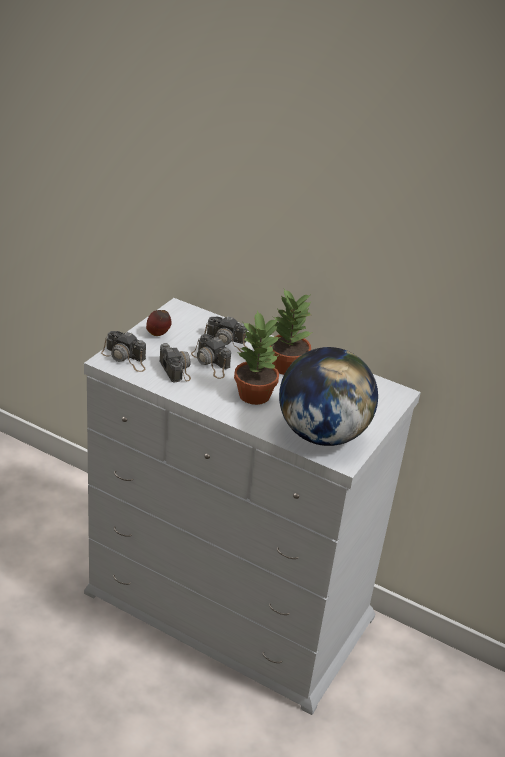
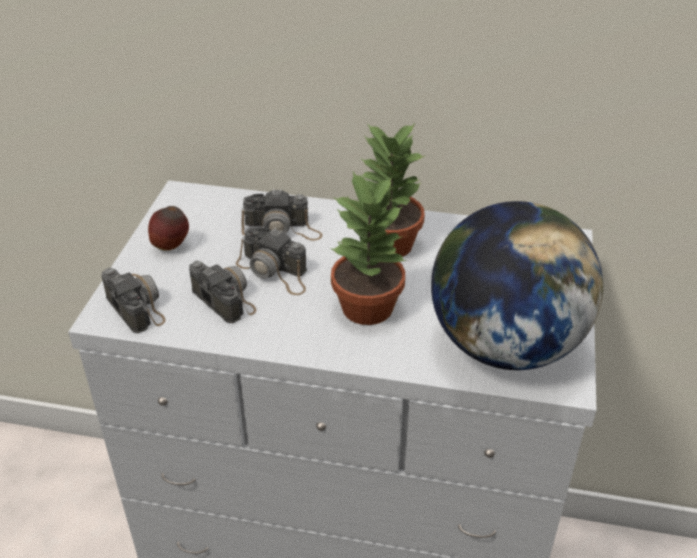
camera: 15 degrees left, 5 degrees up
(125, 358) = (135, 303): camera -> camera turned 135 degrees counterclockwise

